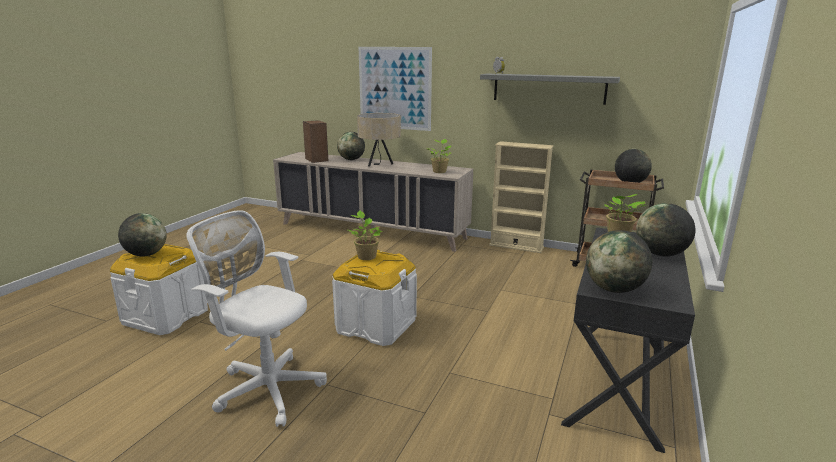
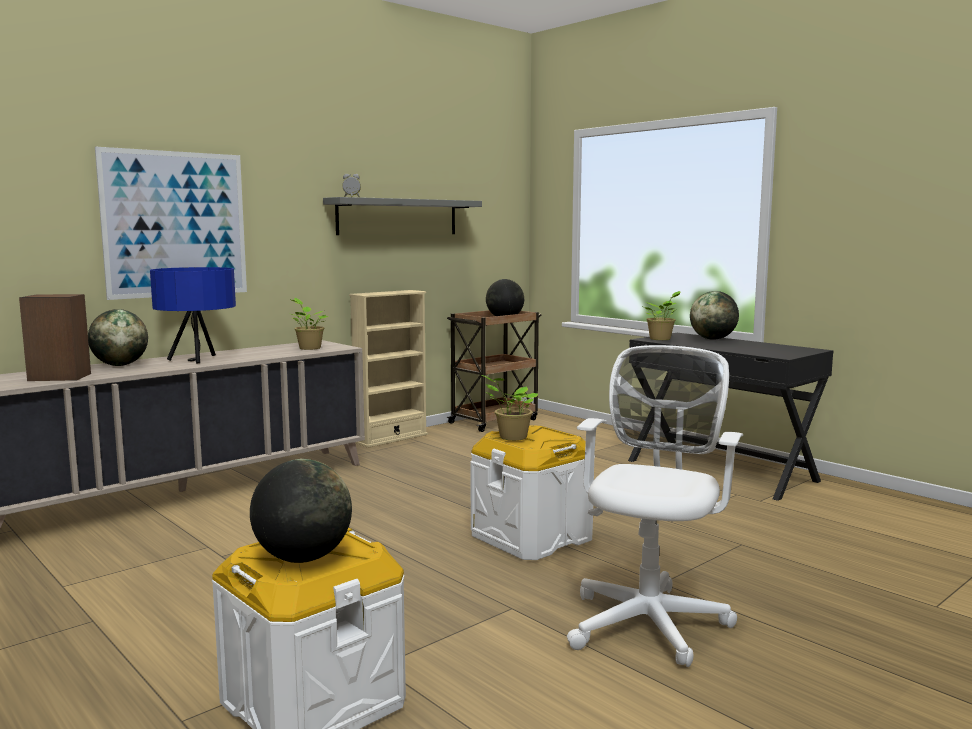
camera: 65 degrees left, 10 degrees down
(266, 387) = (649, 621): white office chair -> white office chair turned 150 degrees clockwise
(379, 164) = (198, 359): beige table lamp -> blue table lamp
(614, 289) = (784, 353): globe -> none

